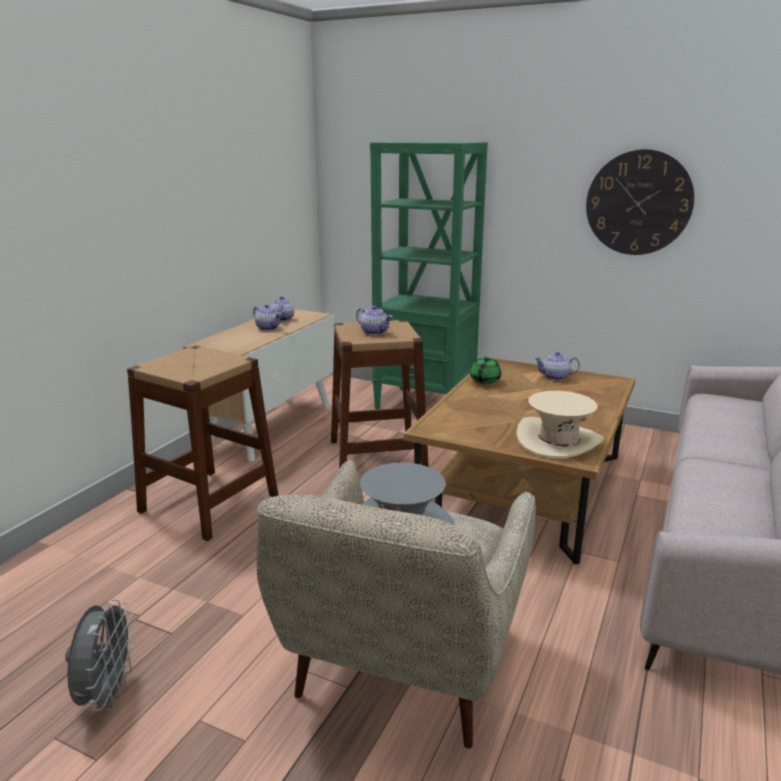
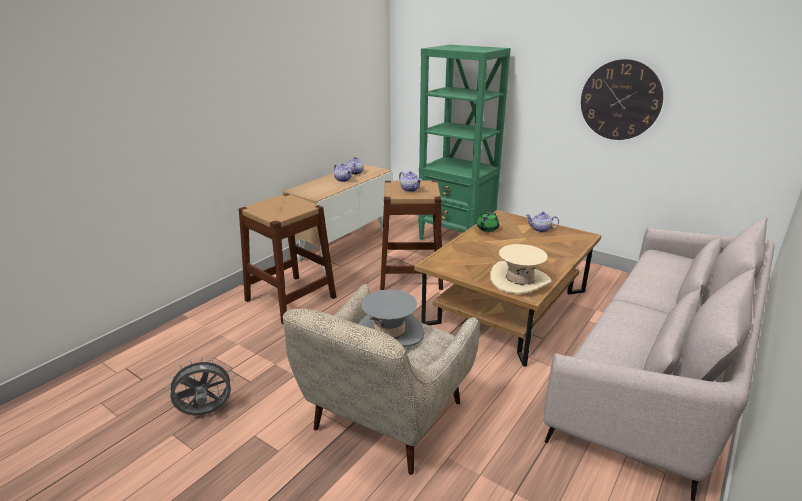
camera: 10 degrees right, 5 degrees up
(107, 694) = (205, 413): grey fan -> grey fan turned 120 degrees counterclockwise

